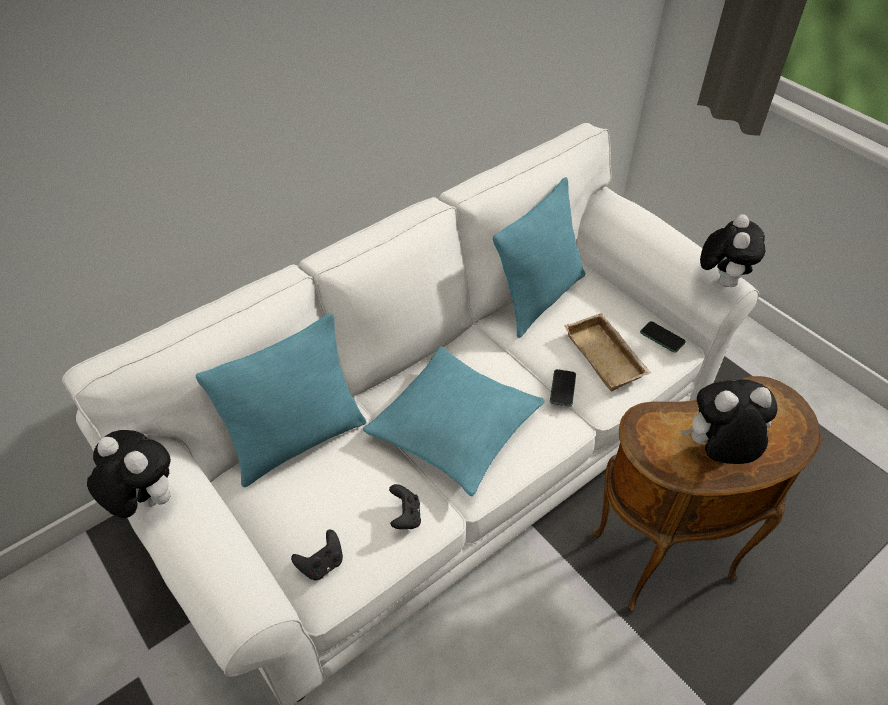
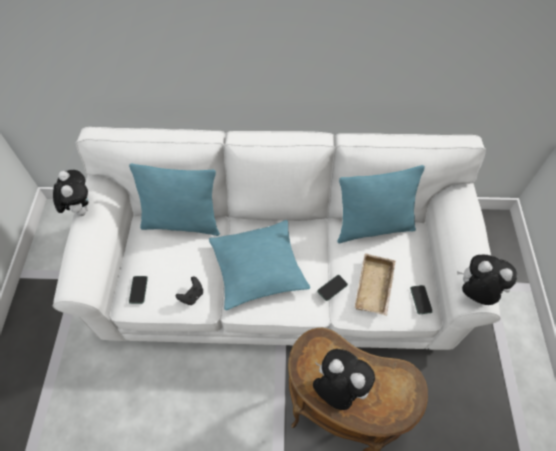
camera: 40 degrees right, 10 degrees up
(322, 564) = (138, 290): black game controller -> phone
(721, 280) = (475, 292): plush toy -> plush toy turned 120 degrees counterclockwise

